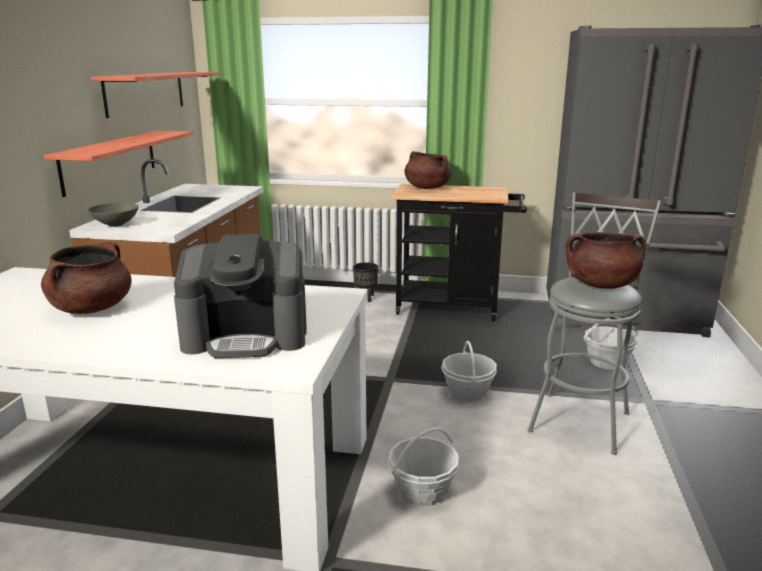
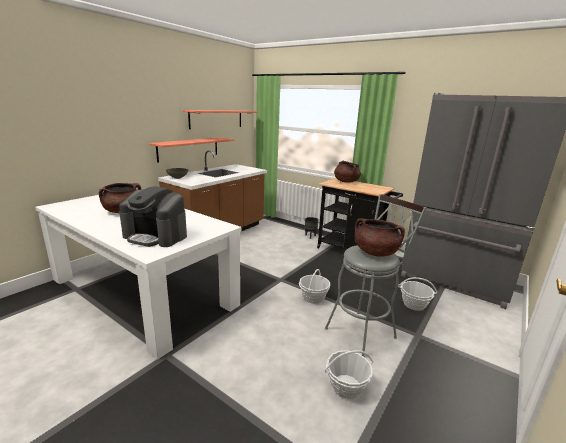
camera: 25 degrees right, 0 degrees up
(422, 490) = (240, 339): basket -> basket (346, 386)

